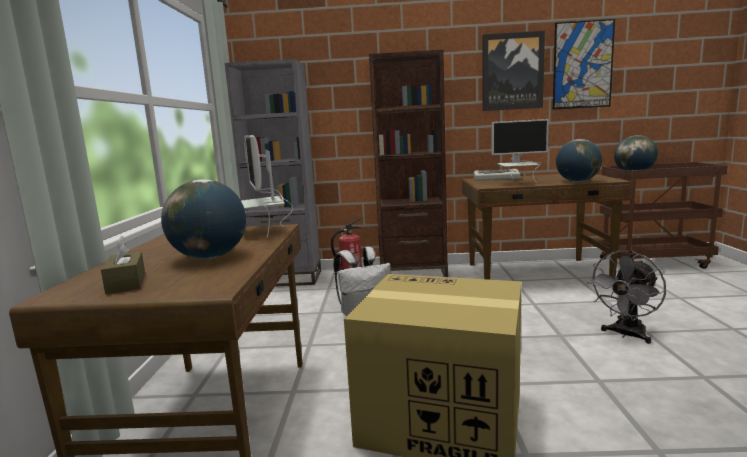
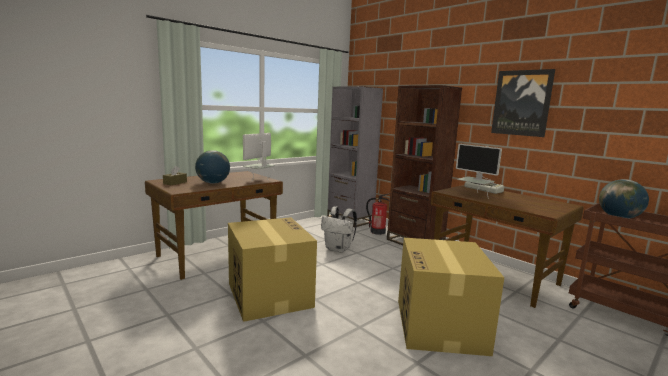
camera: 45 degrees right, 0 degrees up
(577, 181) = (516, 206): globe -> none
(582, 65) = (592, 102): picture -> none
(626, 335) = (440, 326): grey fan -> cardboard box

